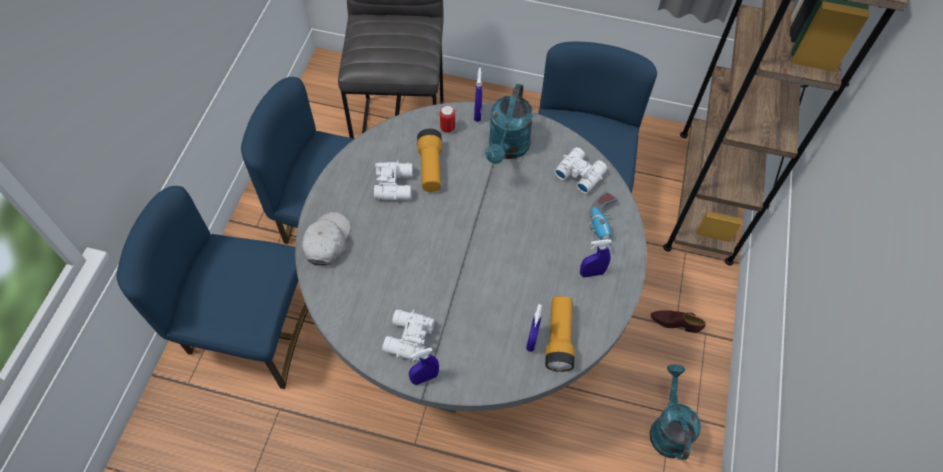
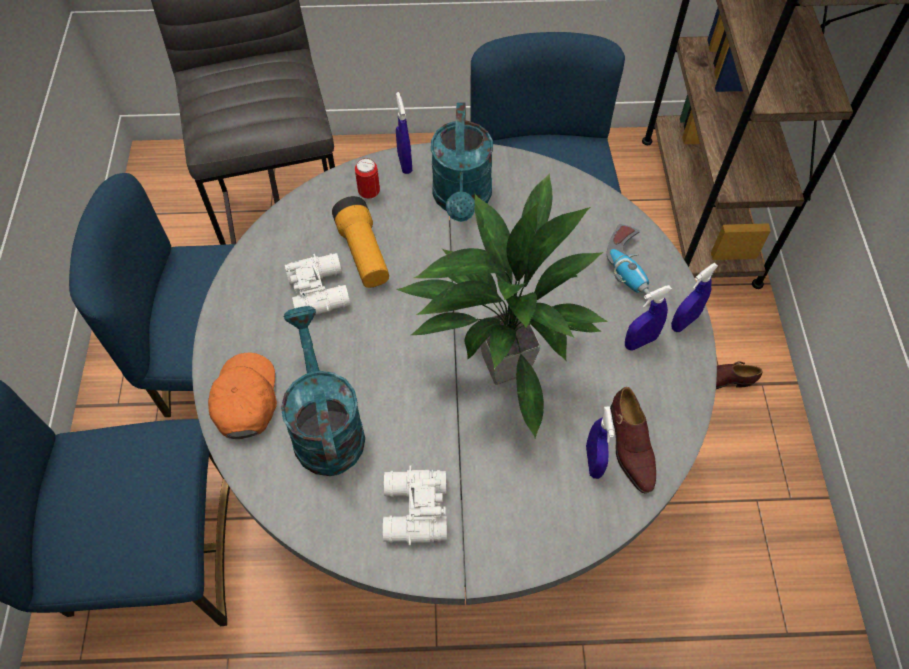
camera: 15 degrees left, 0 degrees up
(327, 242) = (245, 399): white cap -> orange cap
(424, 378) = (458, 563): blue spray bottle -> blue spray bottle (684, 322)
(495, 264) = (502, 365): none -> potted plant
(559, 338) = (630, 447): flashlight -> brown shoe
(579, 173) = (572, 209): white binoculars -> none
(668, 428) = (760, 521): turquoise watering can -> turquoise watering can (325, 425)

